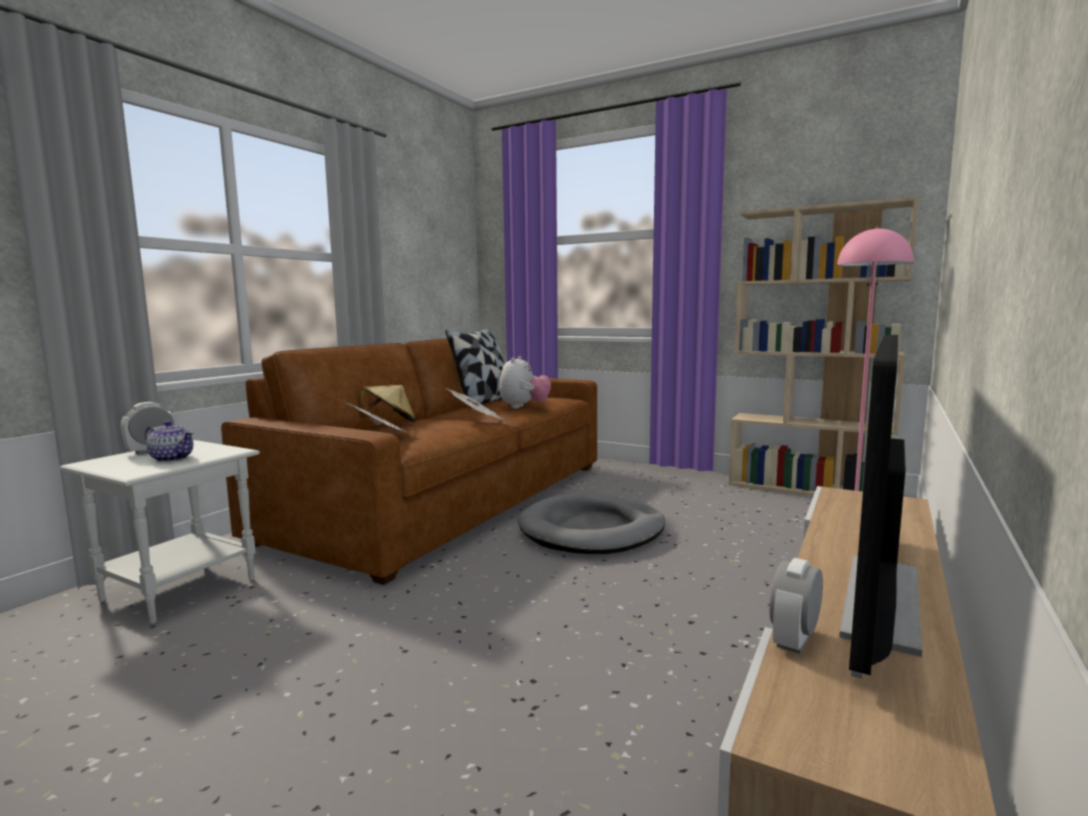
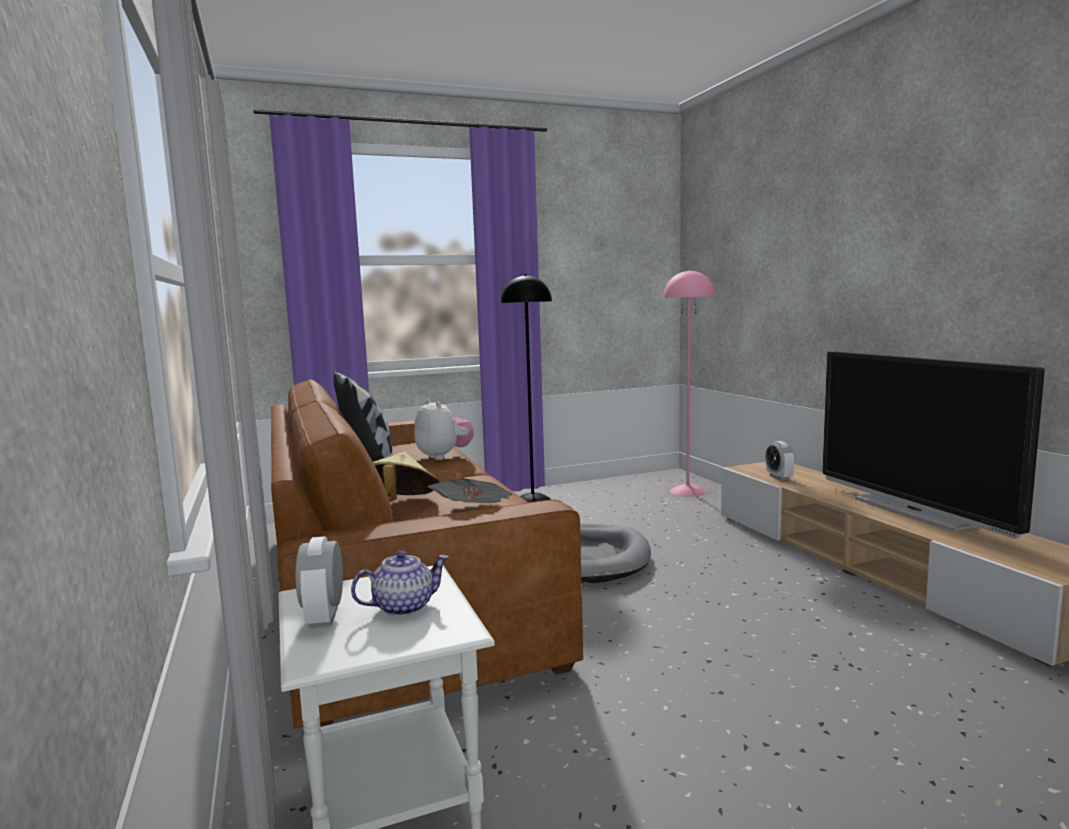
camera: 50 degrees left, 0 degrees up
(476, 420) = (456, 478): newspaper -> none
(680, 479) = (532, 500): none -> black floor lamp
(794, 640) = (951, 540): alarm clock -> alarm clock (779, 477)
(808, 489) = (622, 481): beige bookcase -> none

